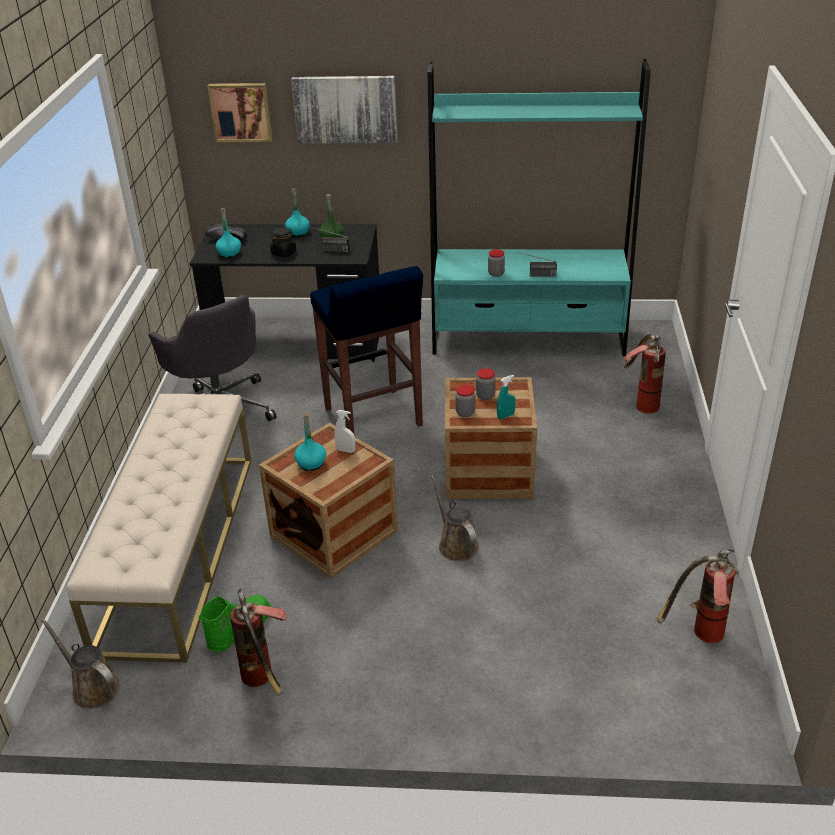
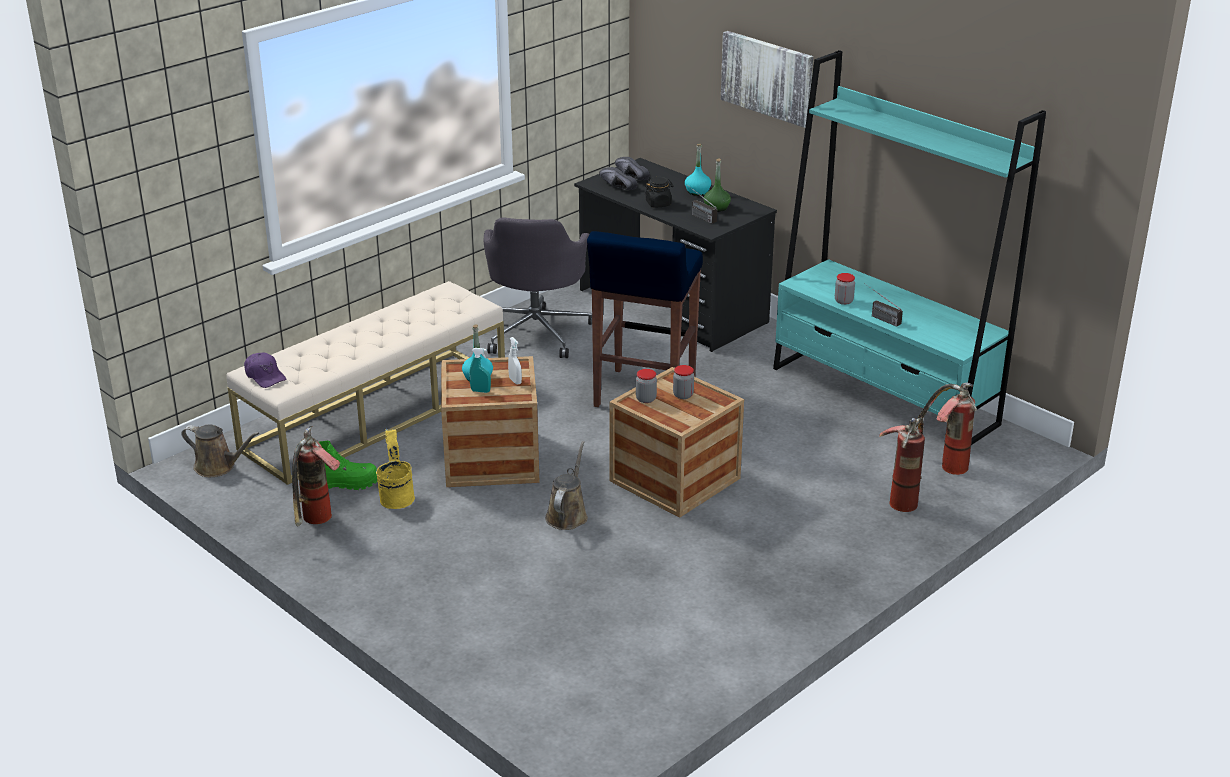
camera: 40 degrees right, 5 degrees down
(92, 687) = (218, 467): brown watering can -> brown watering can turned 120 degrees clockwise
(117, 567) = (265, 376): none -> purple cap
(229, 253) = (616, 187): turquoise bottle -> black shoe
(241, 111) = (682, 52): picture -> none
(301, 612) = (396, 496): none -> yellow bucket
(505, 416) = (673, 417): turquoise spray bottle -> turquoise spray bottle (480, 391)
(699, 636) = (652, 678): fire extinguisher -> fire extinguisher (943, 465)

